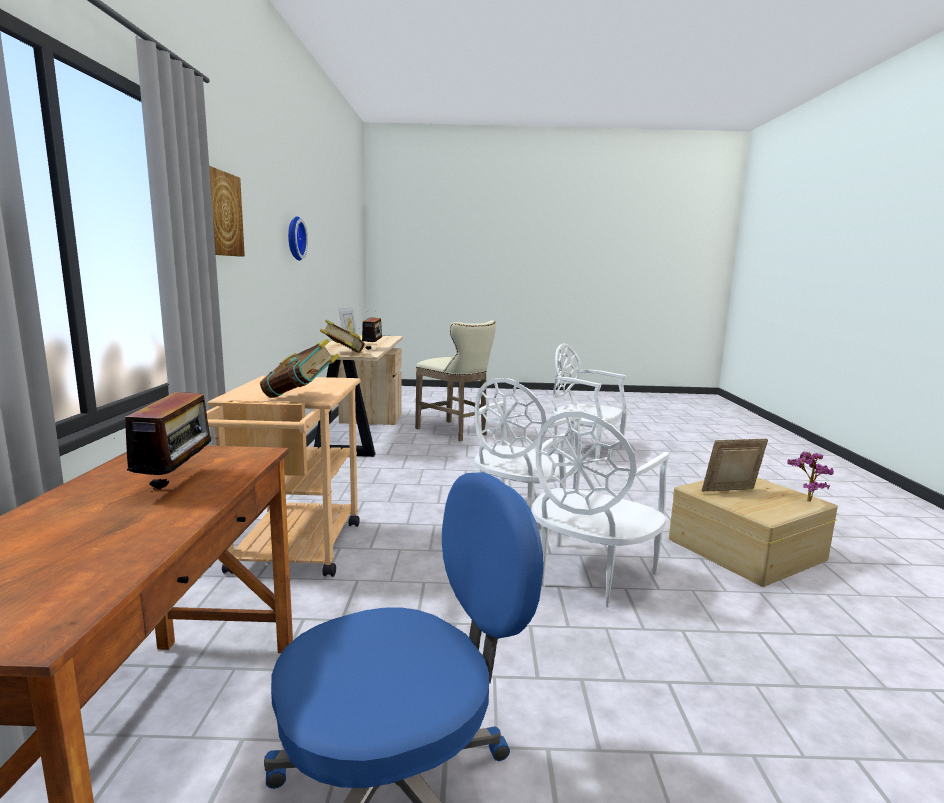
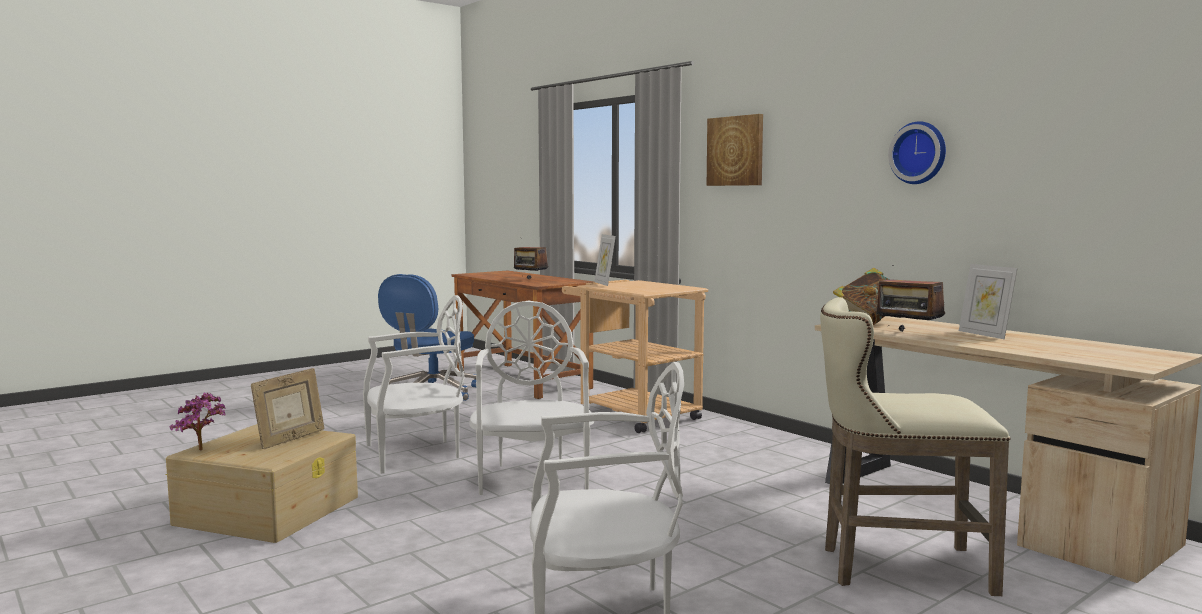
camera: 140 degrees right, 5 degrees down
(301, 396) = (604, 283): book -> picture frame
(588, 576) = (415, 454): white chair -> white chair turned 75 degrees clockwise

